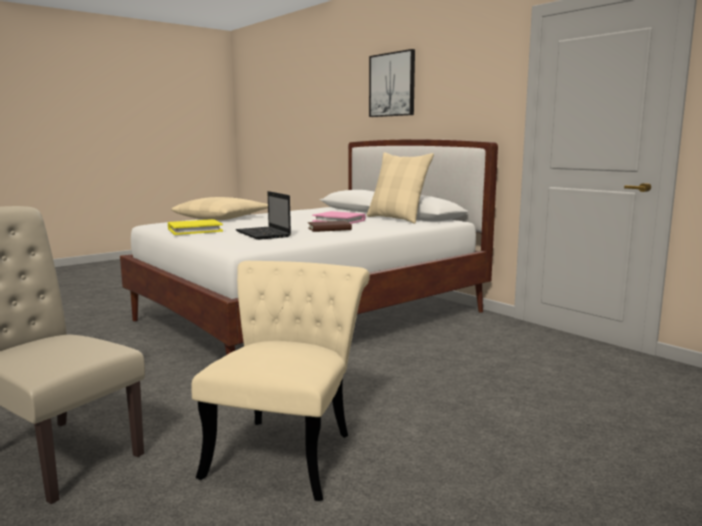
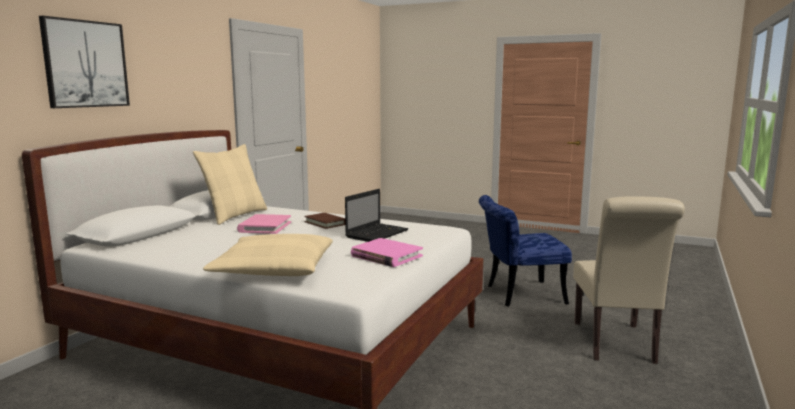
camera: 115 degrees left, 0 degrees up
(195, 230) = (386, 256): yellow book -> pink book
(287, 450) = (518, 294): beige chair -> blue chair

